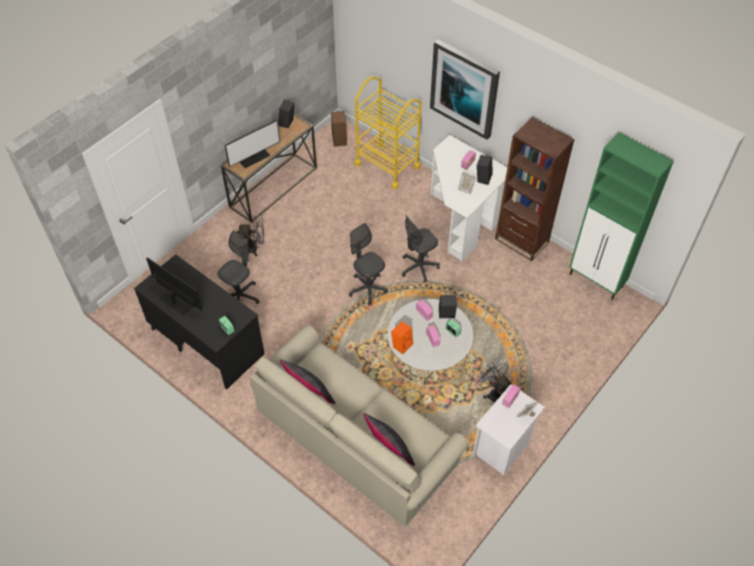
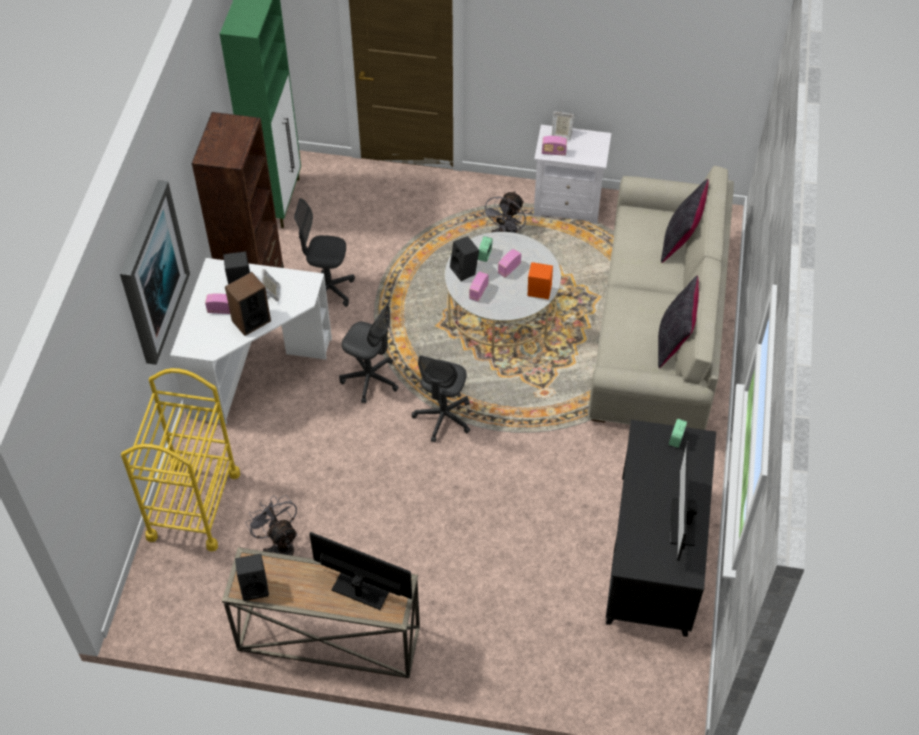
camera: 120 degrees left, 0 degrees up
(240, 296) = (557, 559): grey office chair -> grey office chair (327, 290)
(255, 248) = (463, 592): grey fan -> grey fan (280, 545)
(339, 139) = (168, 601): speaker -> speaker (251, 321)

